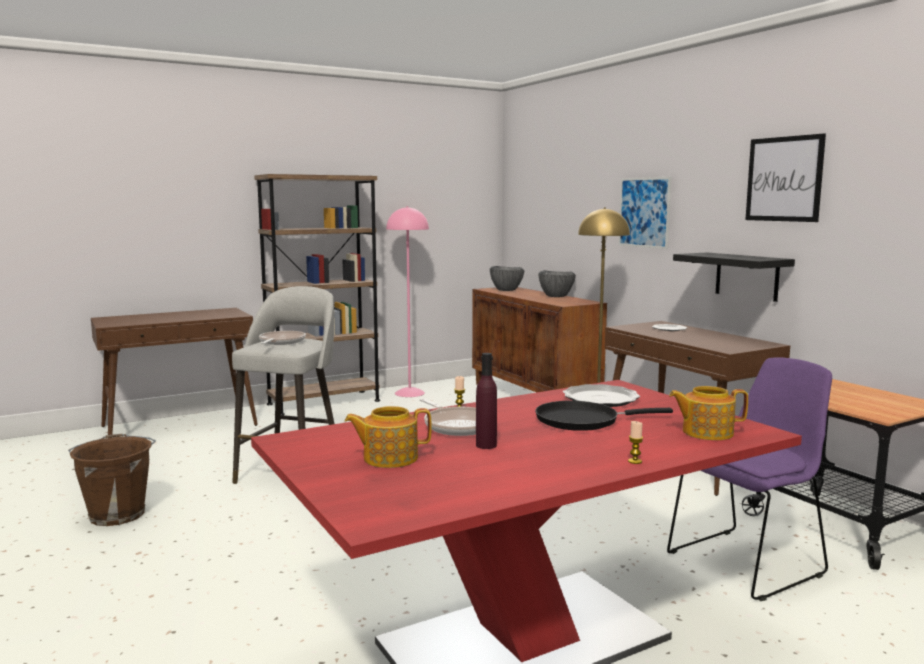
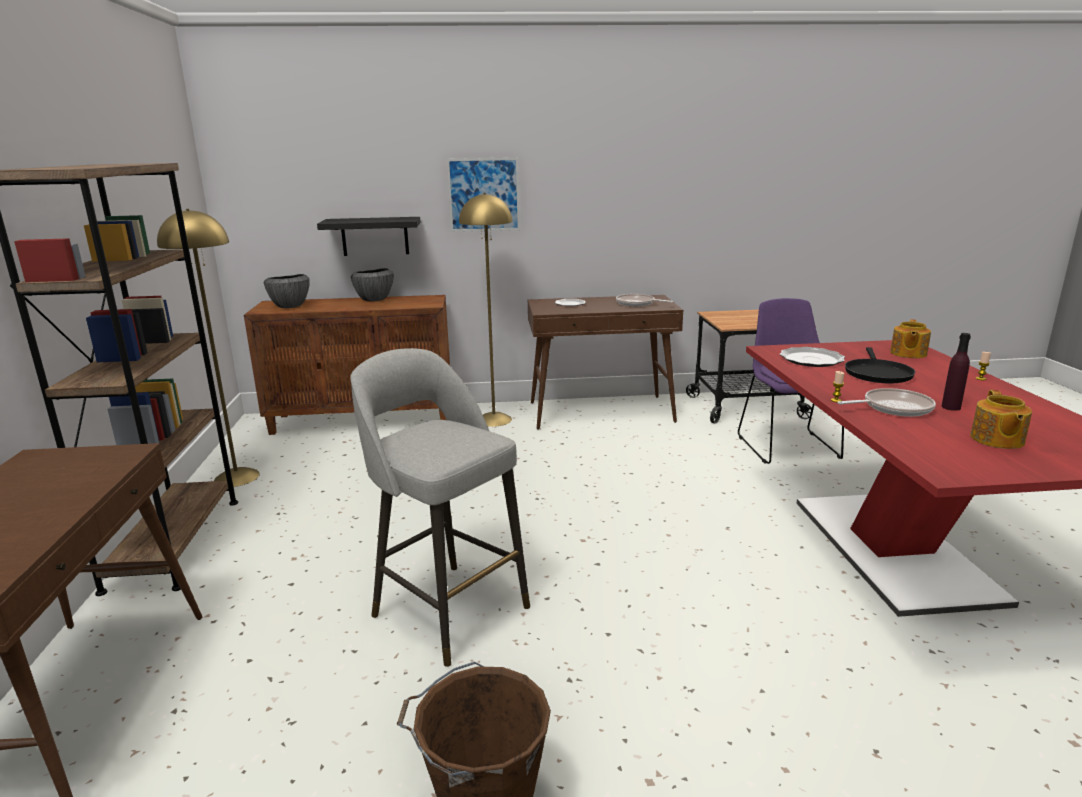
camera: 65 degrees left, 10 degrees up
(281, 342) = (437, 439): frying pan -> frying pan (637, 304)
(409, 393) = (236, 477): pink floor lamp -> yellow floor lamp
(747, 276) = (612, 245): black shelf -> black shelf (375, 236)
(784, 179) = (643, 160): picture -> none

